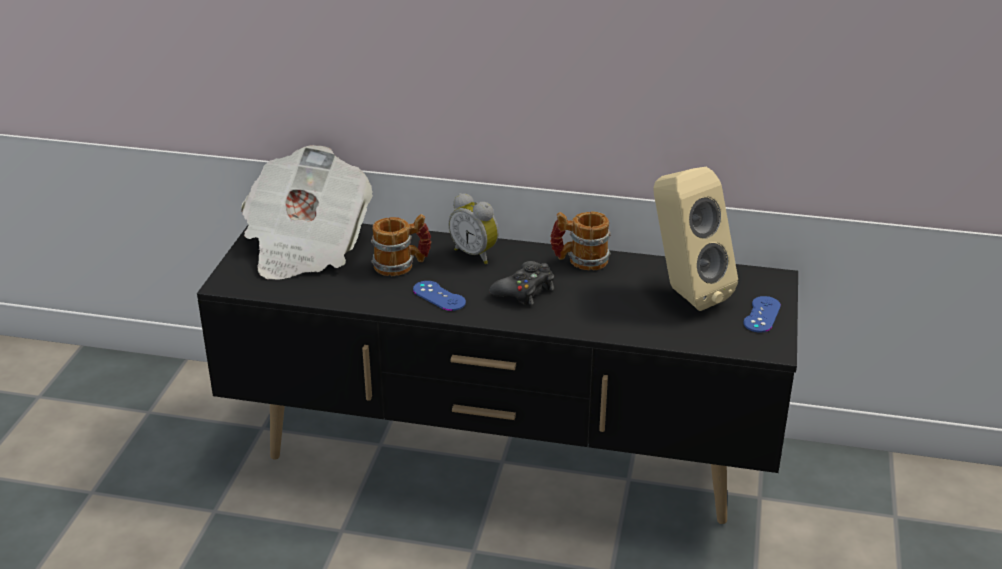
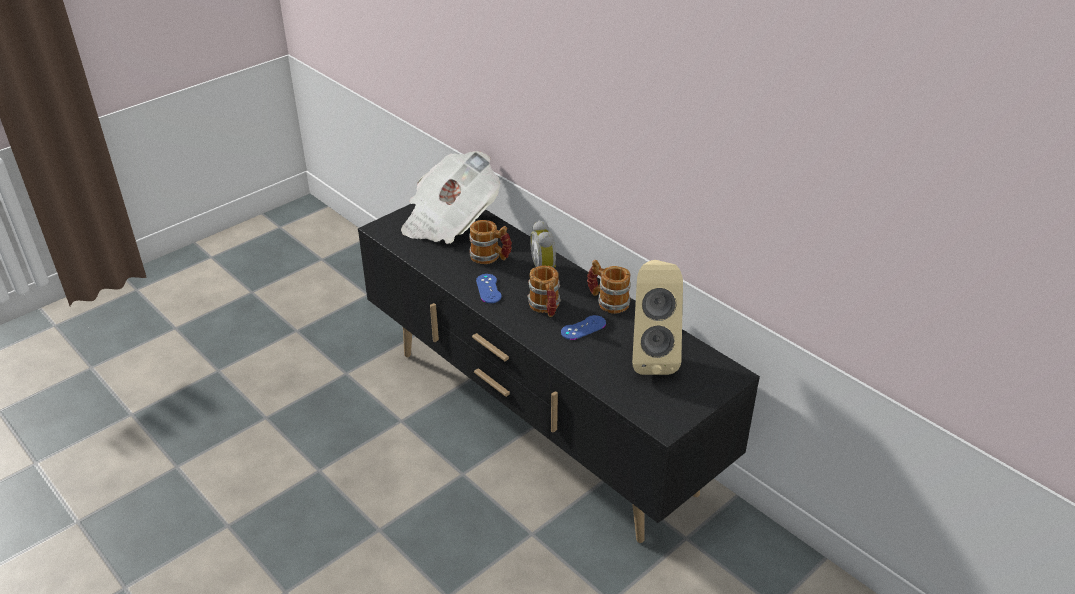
camera: 35 degrees right, 5 degrees up
(524, 291) = (546, 308): black game controller -> mug
(762, 314) = (688, 397): blue game controller -> blue game controller (583, 328)

